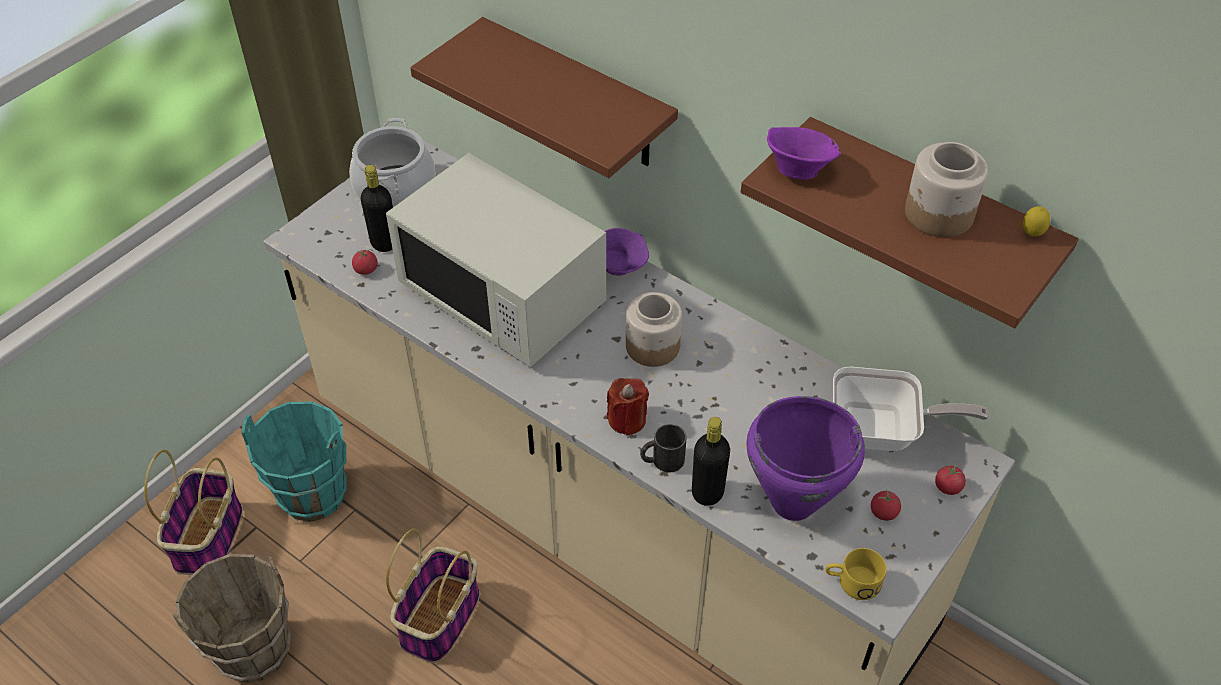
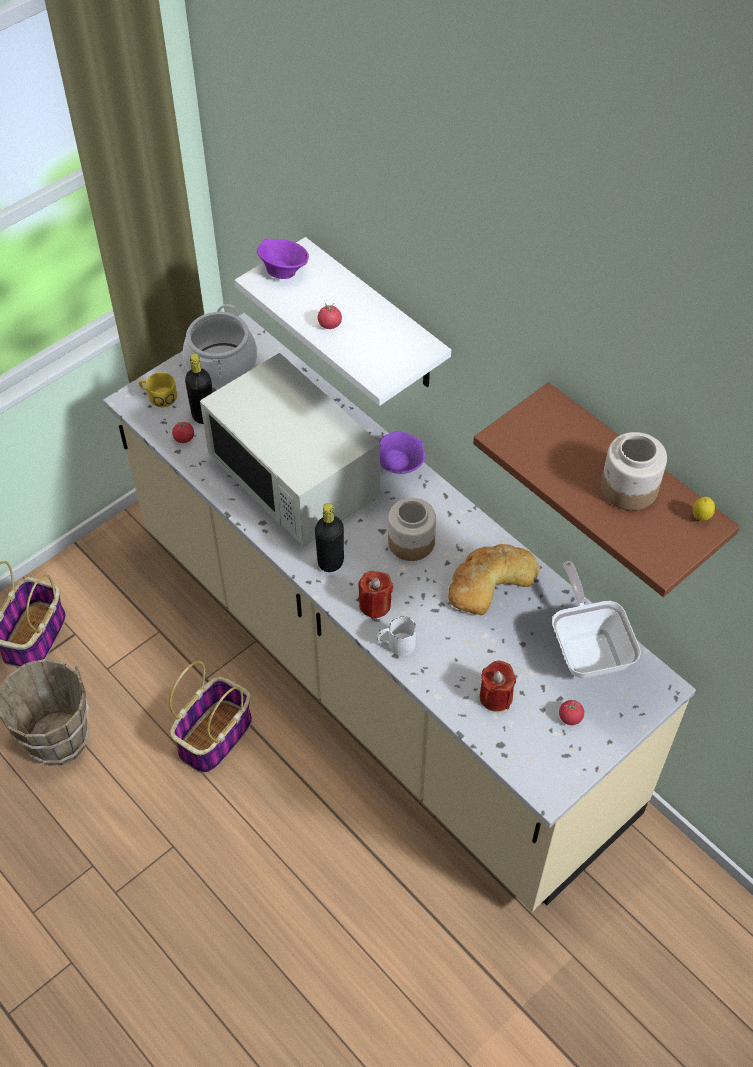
camera: 10 degrees right, 5 degrees up
(313, 494) = (127, 612): turquoise bucket -> none
(577, 95) = (376, 318): brown shelf -> white shelf
(662, 460) = (396, 644): black mug -> white mug
(707, 492) = (427, 677): black bottle -> black bottle (330, 562)
(751, 376) = (489, 581): none -> bread
(792, 502) = (496, 697): purple cooking pot -> red candle
(797, 170) = (523, 431): purple bowl -> purple bowl (283, 271)
(852, 582) = (528, 771): yellow mug -> yellow mug (158, 396)
(882, 432) = (588, 647): frying pan -> frying pan turned 120 degrees counterclockwise
(947, 487) = (630, 704): tomato -> tomato (330, 324)

